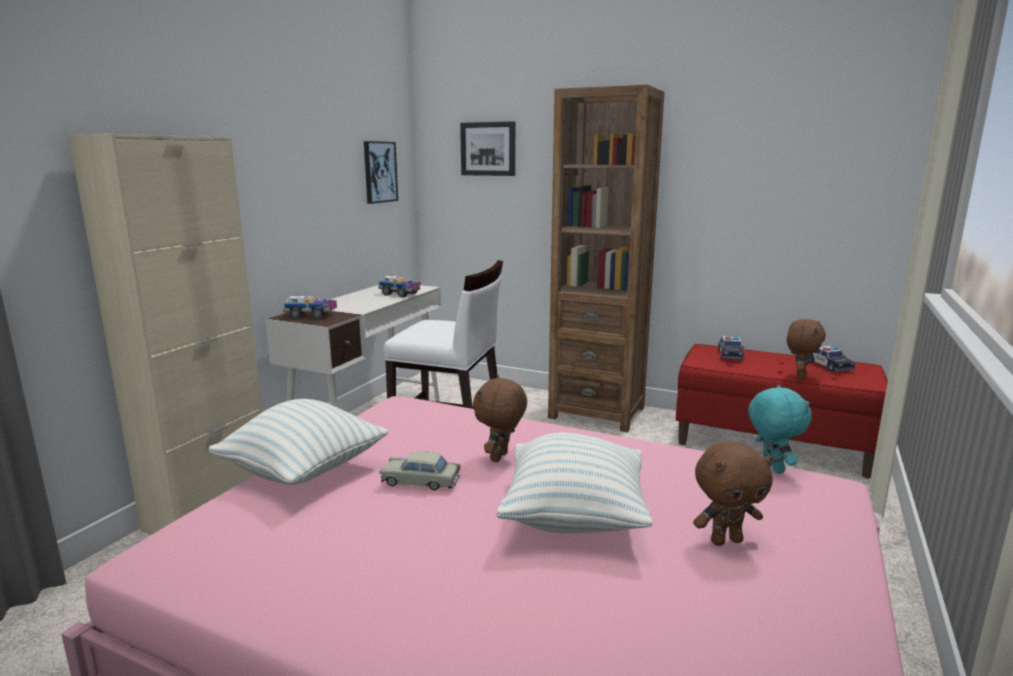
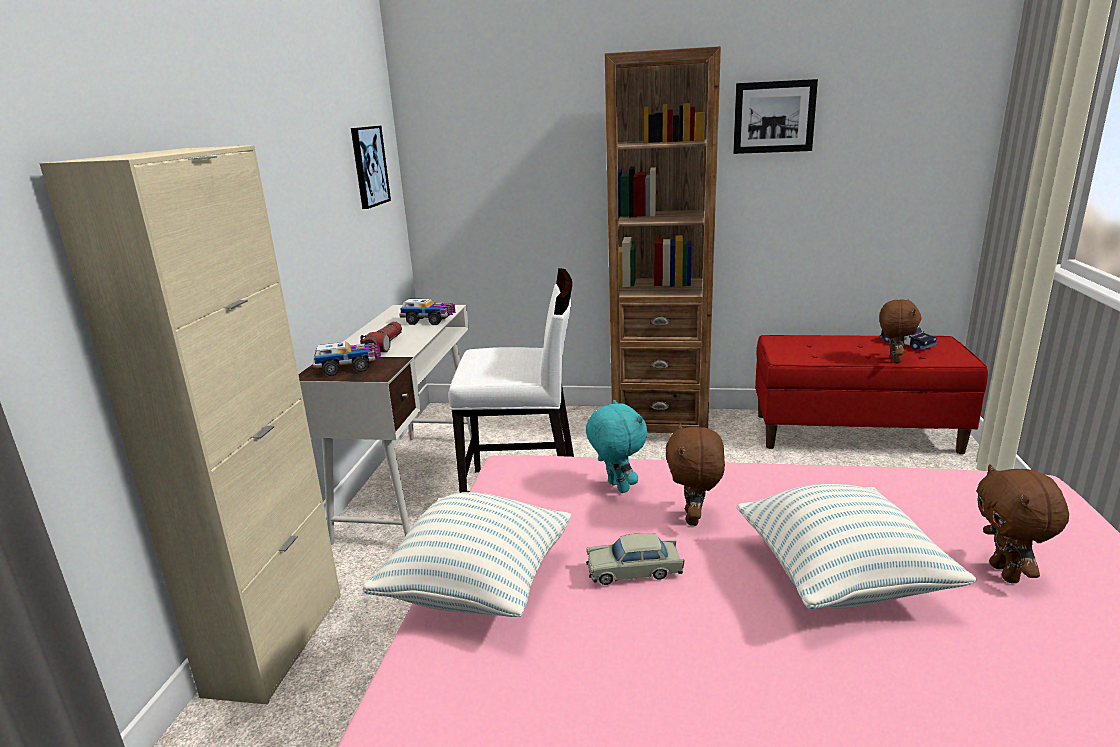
camera: 15 degrees left, 5 degrees up
(351, 305) = (384, 345): none -> flashlight
(488, 149) = (497, 128): picture -> picture (773, 117)
(726, 540) = (1006, 573): brown plush toy -> brown plush toy turned 120 degrees clockwise
(730, 354) = (806, 344): toy car -> none
(771, 468) = (967, 475): turquoise plush toy -> turquoise plush toy (616, 487)

